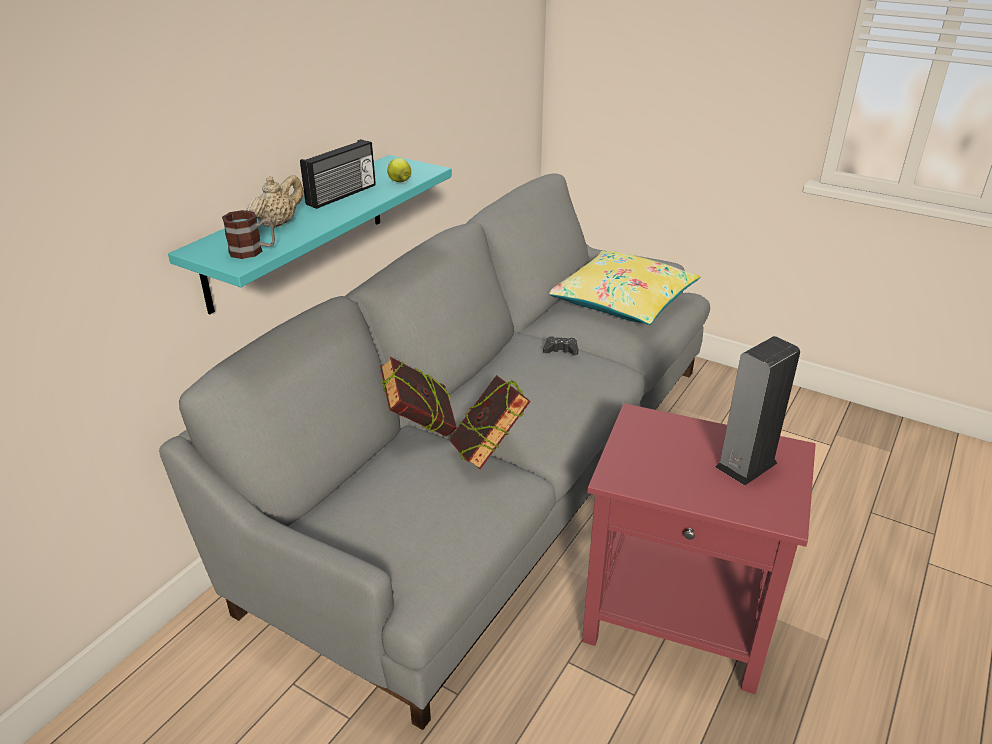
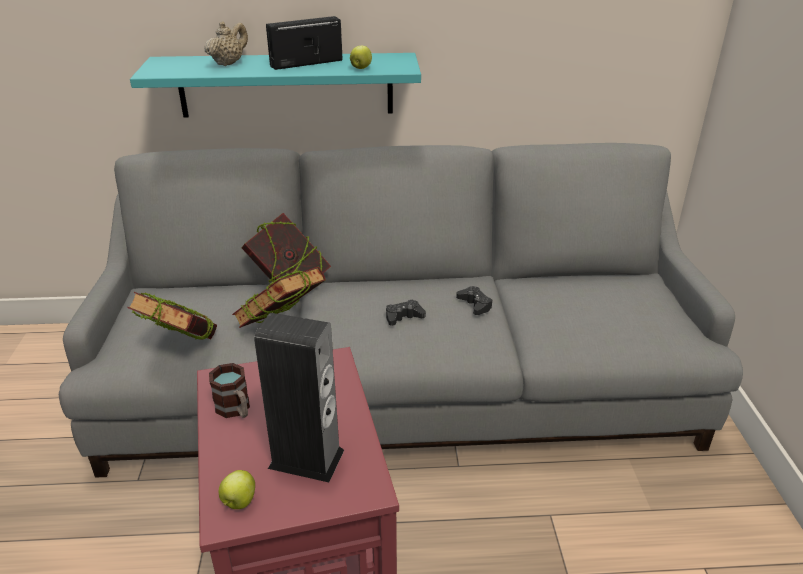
camera: 55 degrees right, 0 degrees up
(253, 251) = (173, 70): mug -> mug (236, 410)
(278, 223) = (228, 63): beige teapot -> beige teapot turned 60 degrees counterclockwise
(342, 195) = (306, 63): radio -> radio turned 150 degrees clockwise
(460, 522) = (181, 349): none -> book
(544, 386) = (403, 317): none -> black game controller
(622, 301) = (620, 307): yellow pillow -> none
(773, 509) = (239, 502): none -> apple

